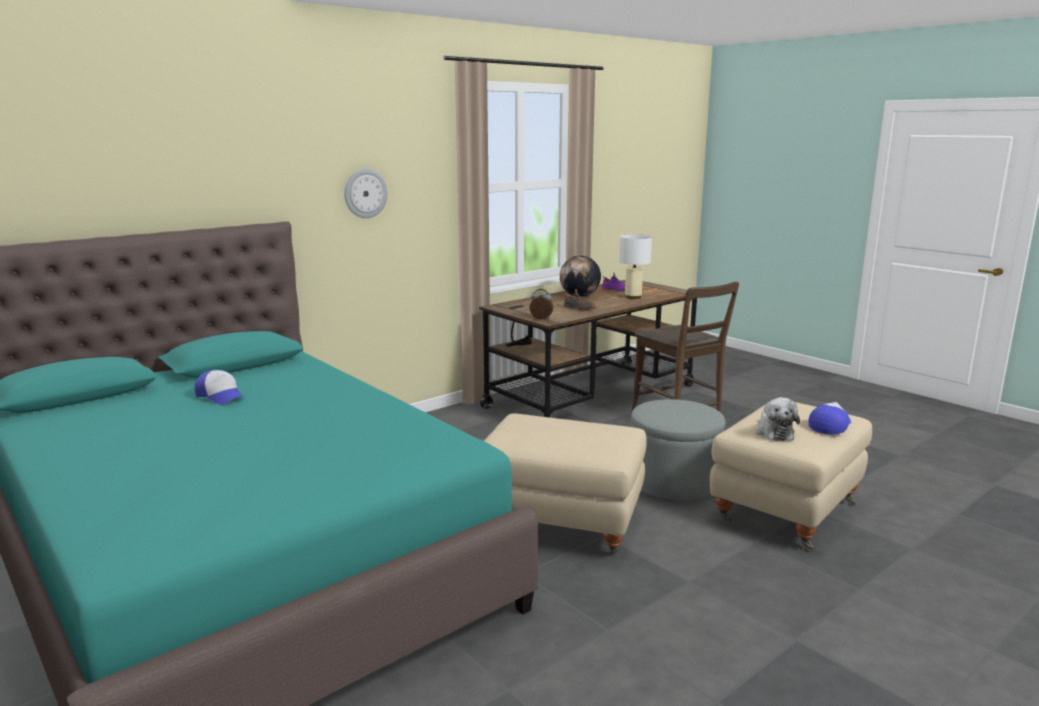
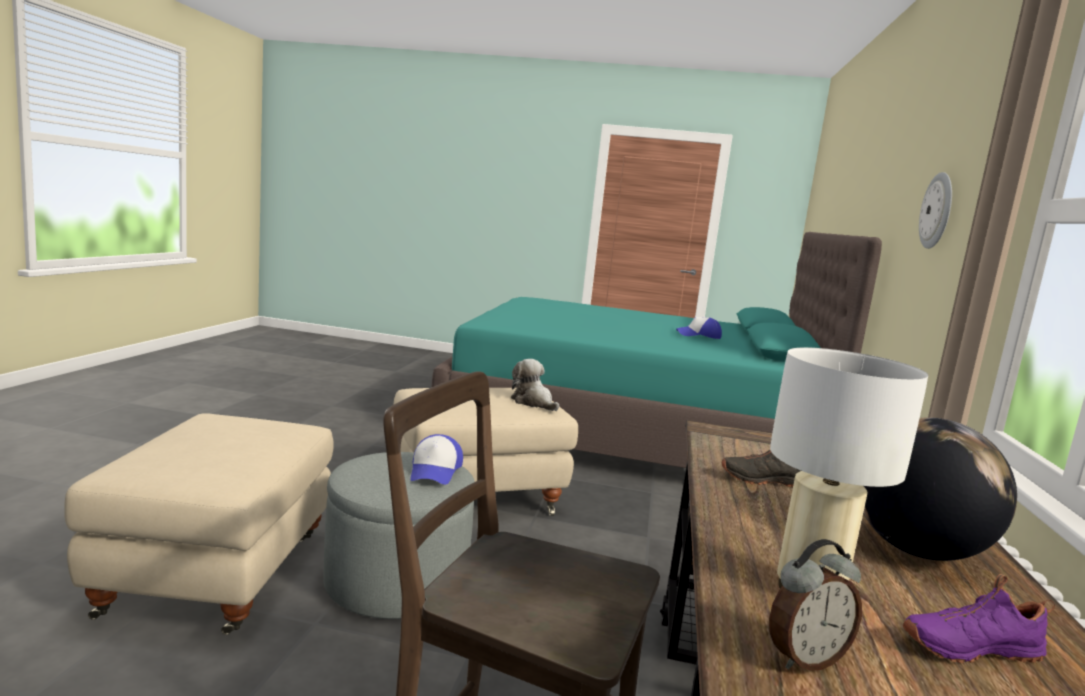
camera: 140 degrees right, 5 degrees down
(541, 319) = (739, 435): alarm clock -> alarm clock (804, 658)
(774, 432) = (253, 427): plush toy -> plush toy (533, 402)
(830, 425) = (164, 444): cap -> cap (435, 471)

